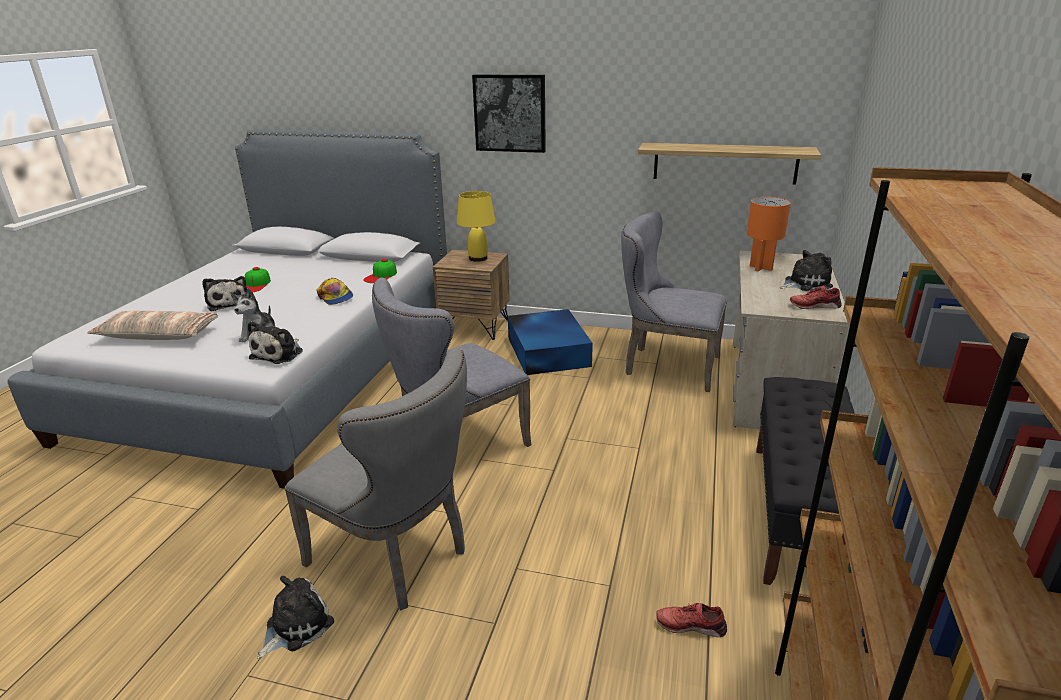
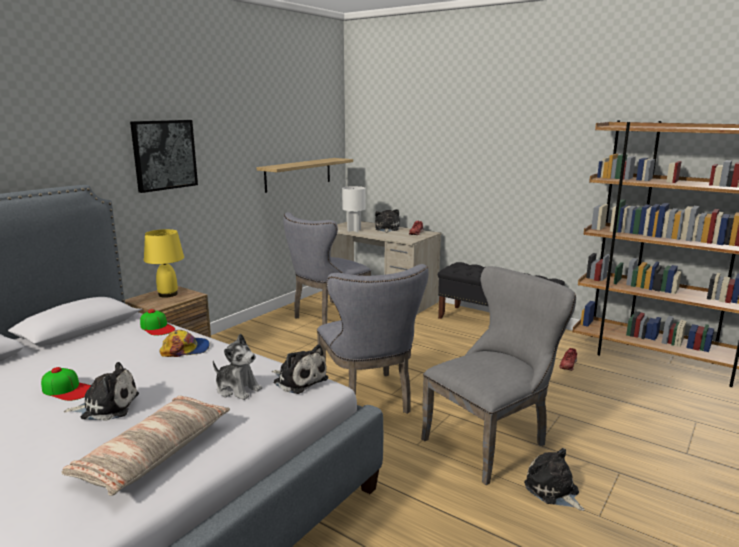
camera: 70 degrees left, 10 degrees down
(548, 351) = (259, 345): blue storage box -> none
(761, 268) = (354, 230): orange table lamp -> white table lamp

